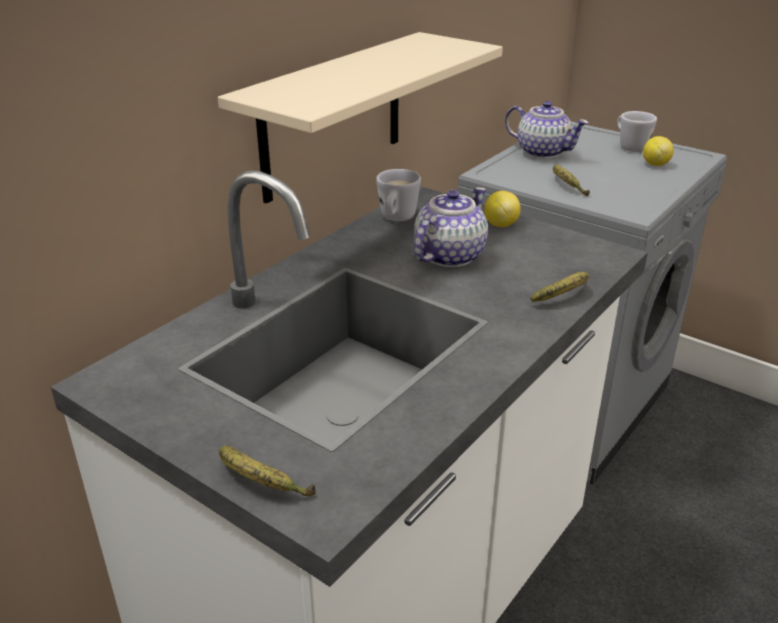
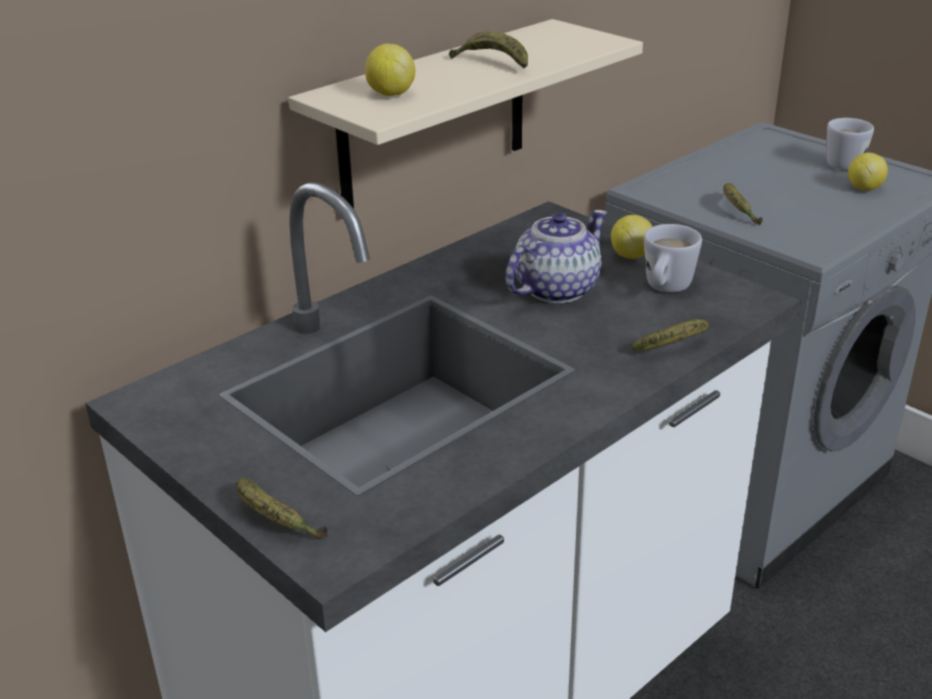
camera: 10 degrees right, 0 degrees up
(309, 90) = (390, 93): none -> lemon
(386, 64) = (492, 63): none -> banana
(396, 219) = (507, 241): white mug -> white mug (665, 289)
(542, 152) = (722, 164): teapot -> none

